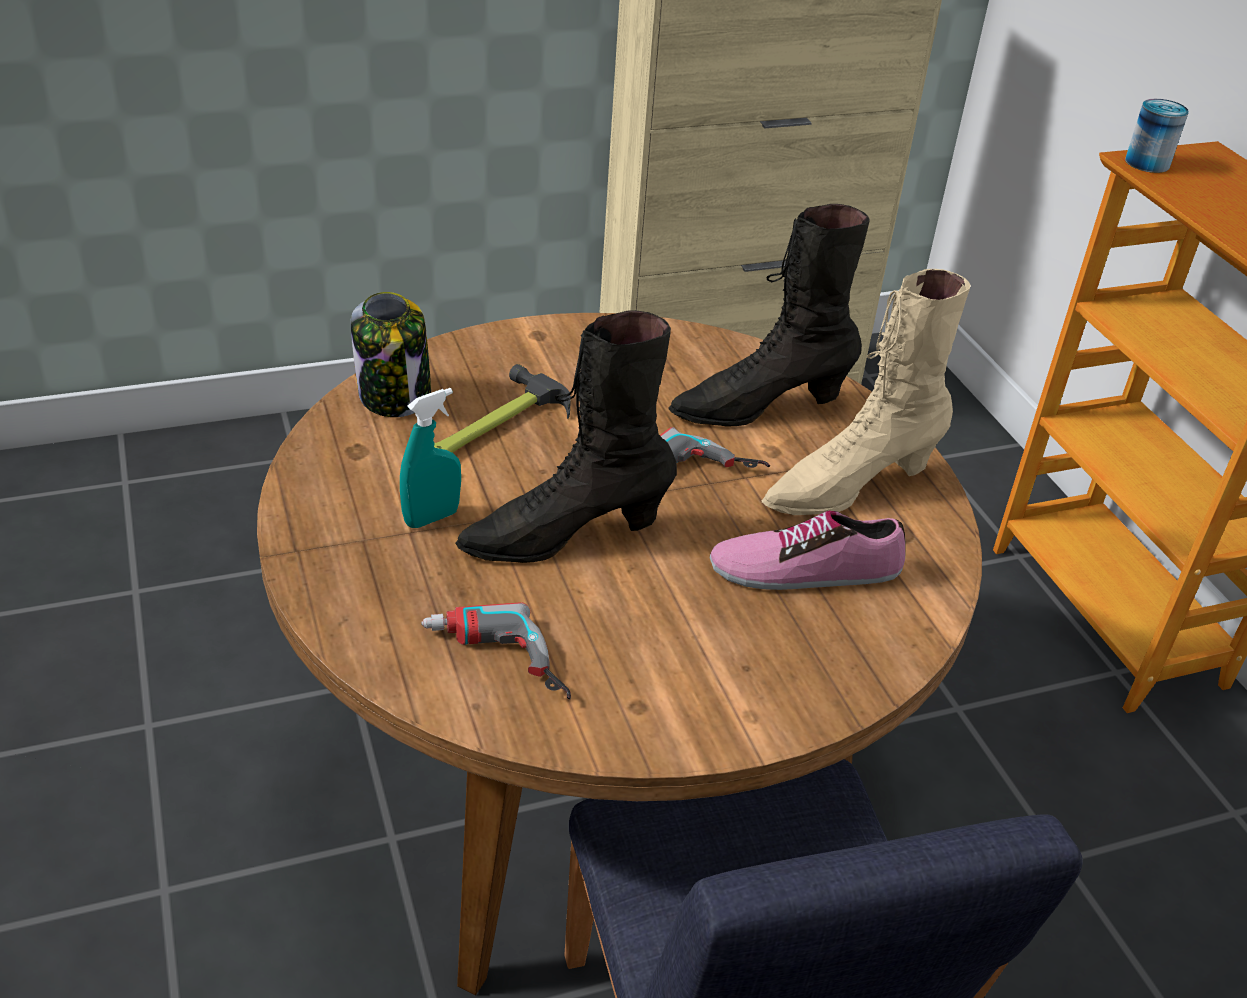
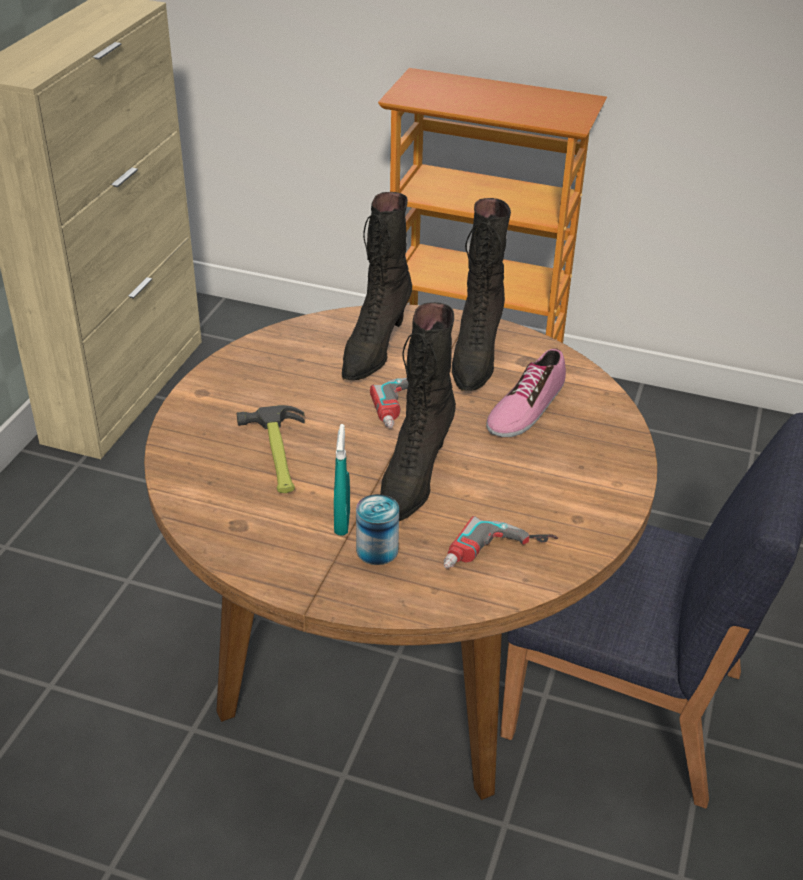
camera: 50 degrees left, 0 degrees up
(395, 396) = (196, 482): jar -> none
(849, 487) = (475, 357): beige boot -> black boot
(1147, 163) = (406, 96): can -> can (377, 550)

